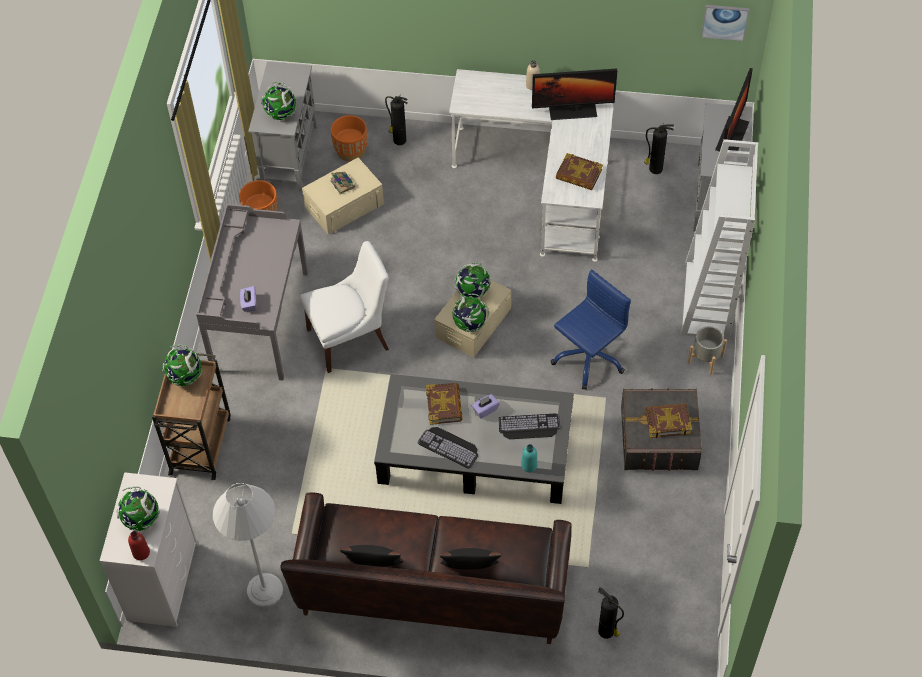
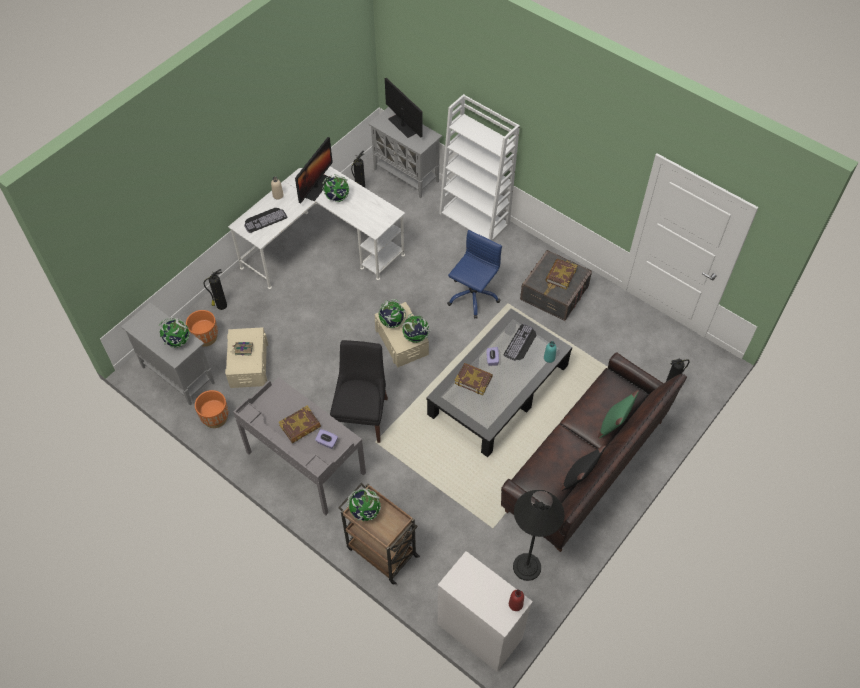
camera: 60 degrees left, 0 degrees up
(141, 519) = (487, 591): globe -> globe (337, 197)
(264, 590) = (527, 567): white floor lamp -> black floor lamp
(350, 338) = (361, 415): white chair -> black chair
(450, 446) = (506, 392): keyboard -> keyboard (265, 219)
(470, 570) = (614, 424): black pillow -> green pillow
(578, 175) = (369, 210): book -> book (300, 426)
(588, 358) = (472, 296): blue office chair -> blue office chair turned 45 degrees clockwise
(705, 359) = (515, 241): grey planter -> none
(725, 22) = (355, 61): picture -> none

